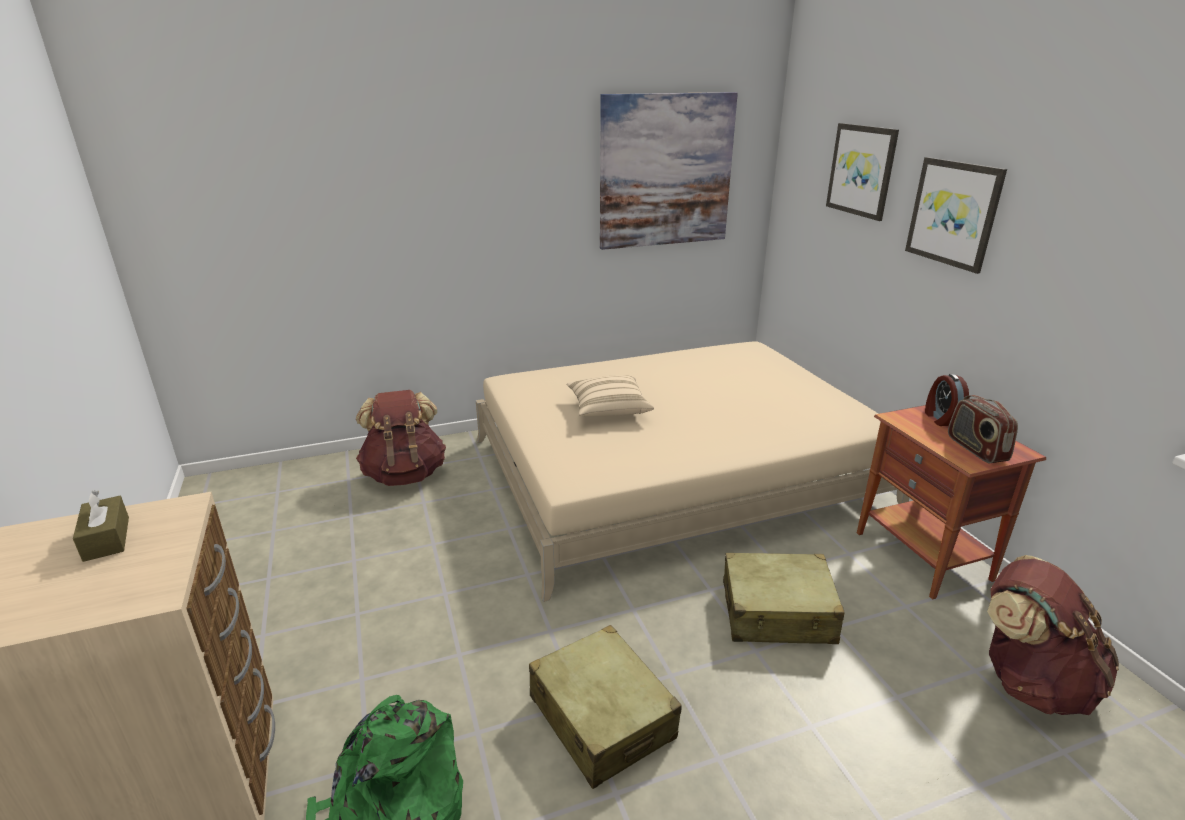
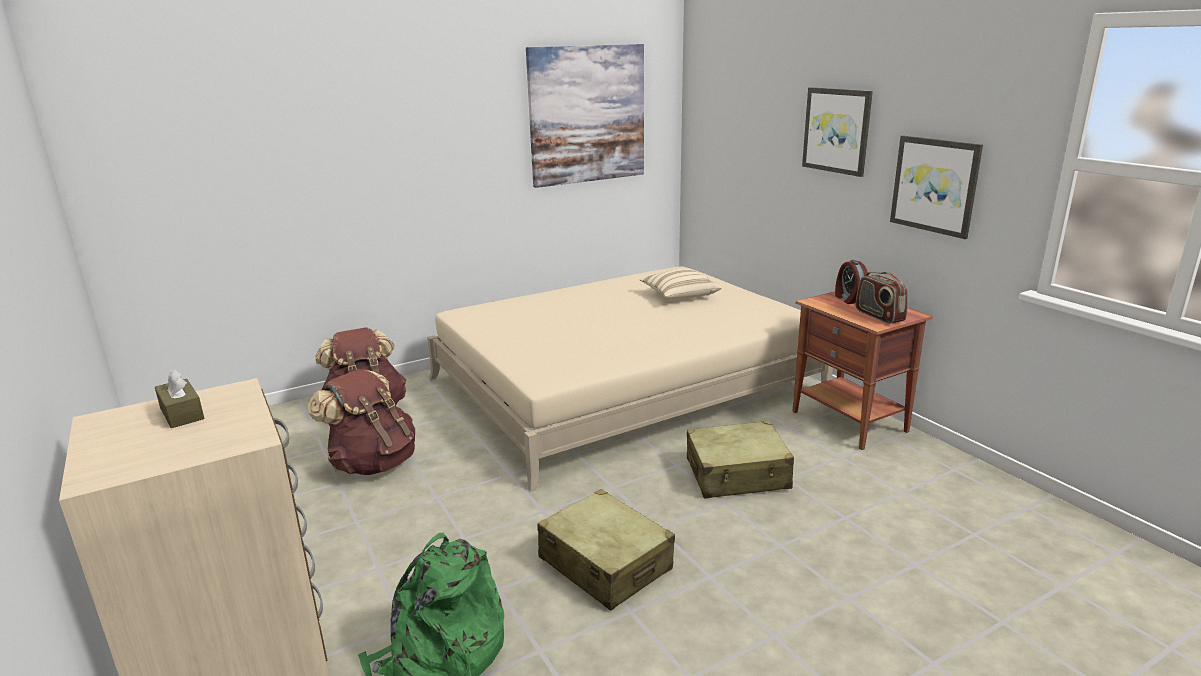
camera: 10 degrees left, 5 degrees down
(608, 409) = (562, 326): beige pillow -> beige pillow (679, 296)
(862, 170) = (758, 104): picture -> picture (935, 185)
(1029, 681) = (944, 494): brown backpack -> brown backpack (373, 463)

